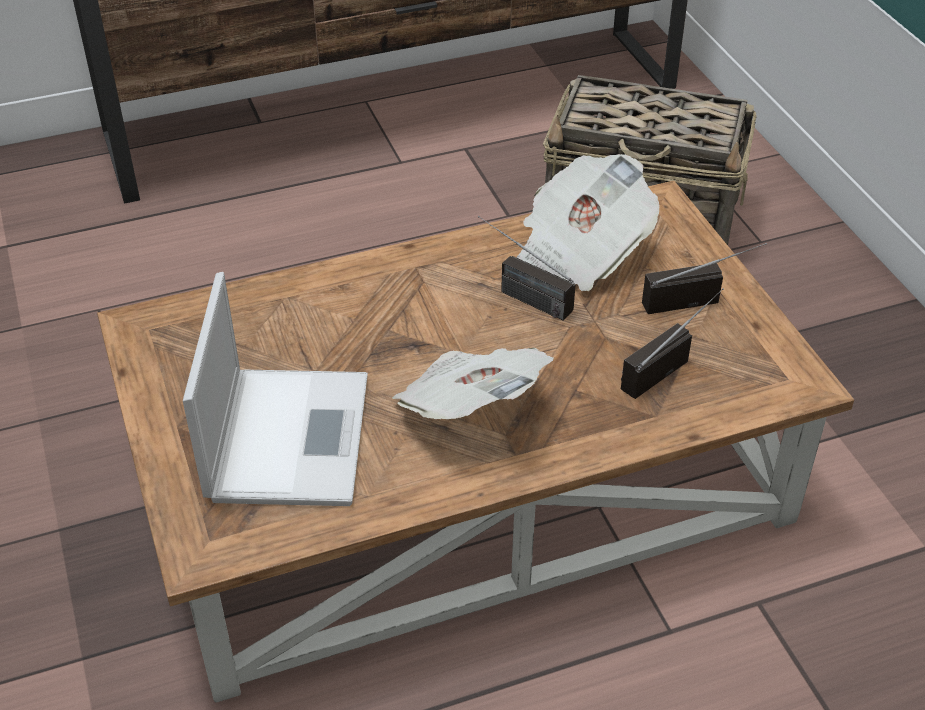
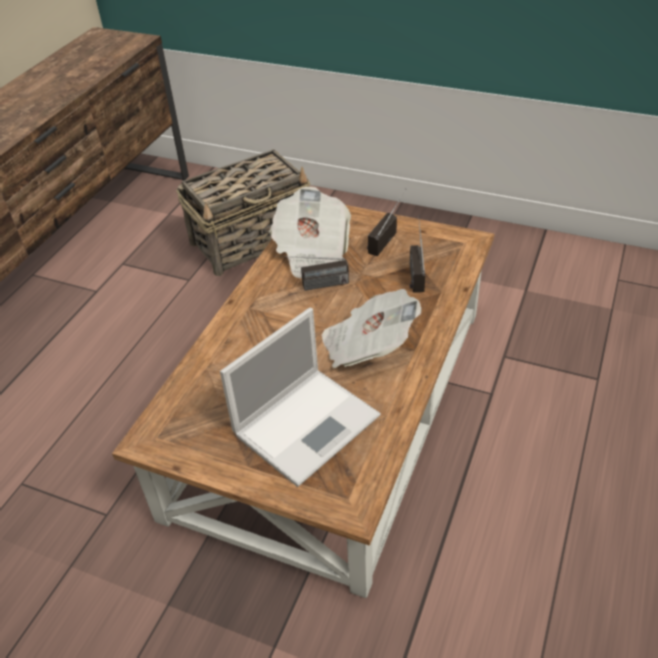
camera: 45 degrees left, 0 degrees up
(288, 434) = (308, 423): laptop -> laptop turned 90 degrees clockwise

